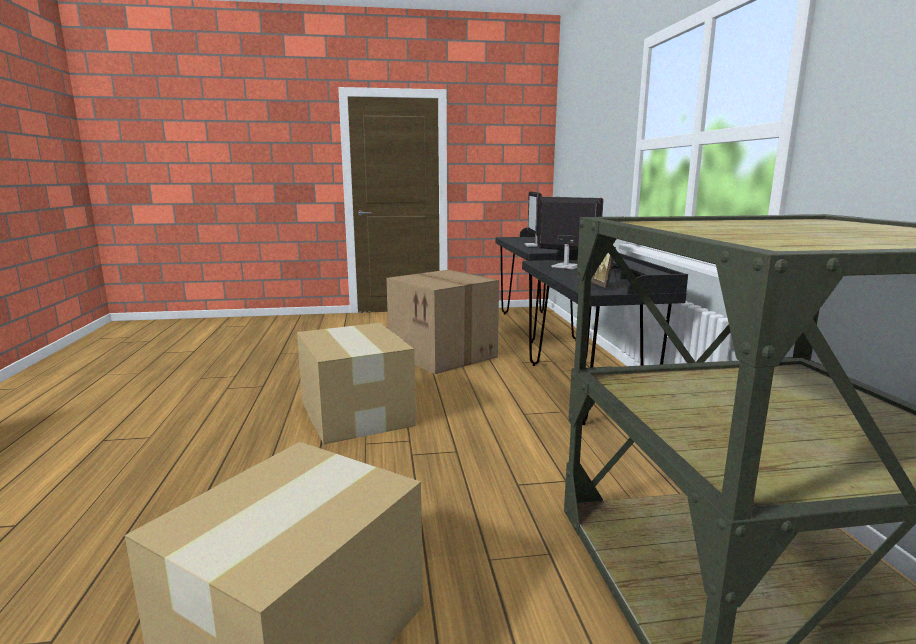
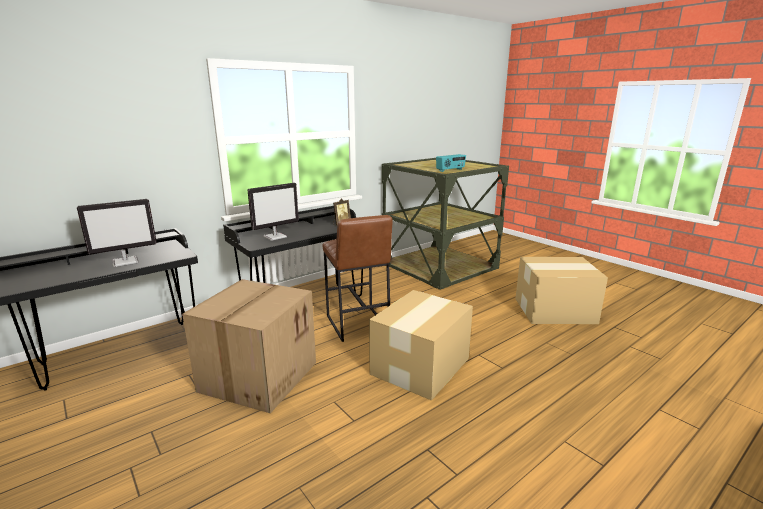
camera: 120 degrees left, 5 degrees up
(493, 405) = (358, 324): none -> brown stool
(565, 267) = (275, 237): monitor -> monitor turned 135 degrees counterclockwise
(678, 226) = (450, 170): none -> radio

